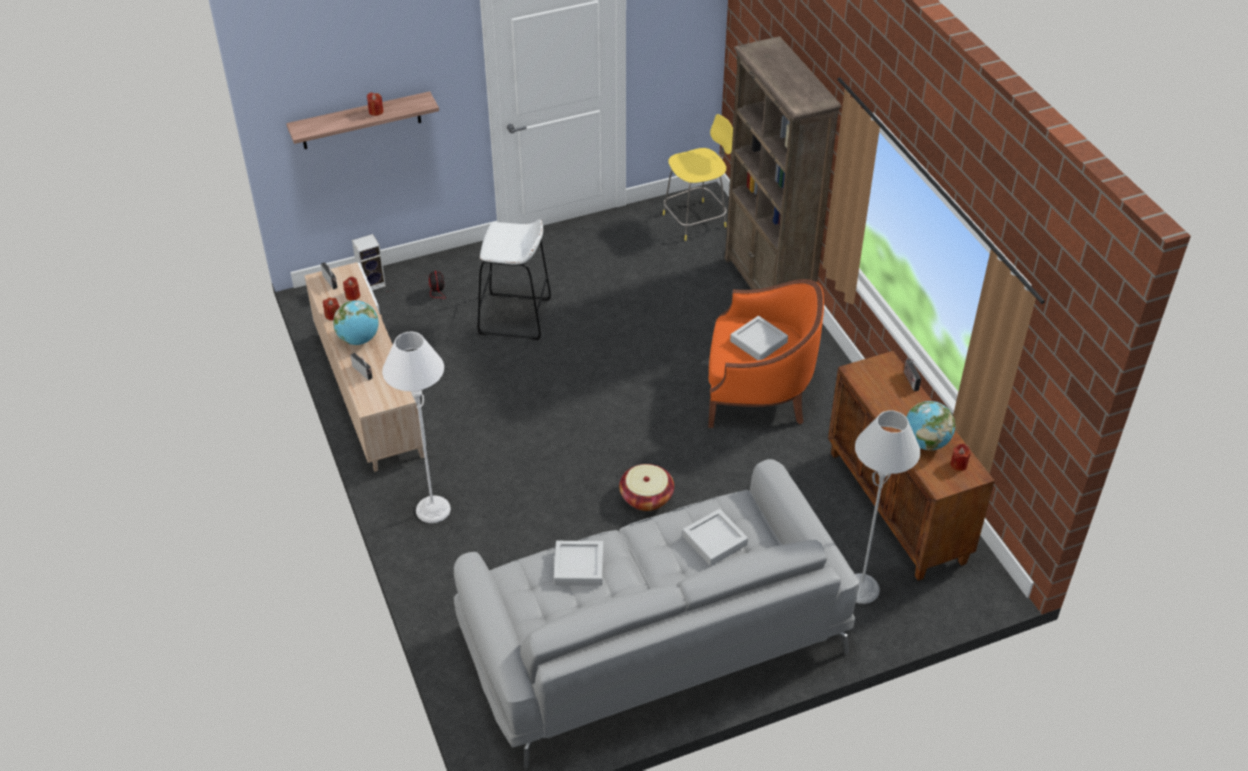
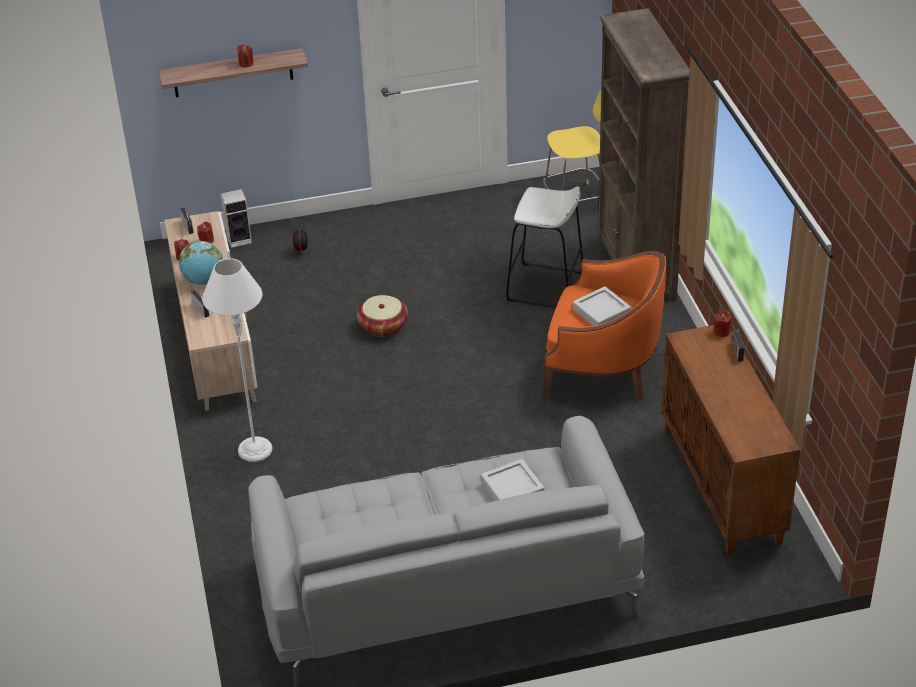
camera: 10 degrees right, 5 degrees down
(515, 316) = (373, 279): white stool -> white stool (545, 287)
(579, 566) = (373, 501): grey tray -> none
(646, 497) = (468, 455): basket -> basket (383, 326)
(861, 589) = (667, 558): grey floor lamp -> none
(926, 442) = (738, 409): globe -> none
(958, 464) = (766, 432): red candle -> red candle (722, 331)

